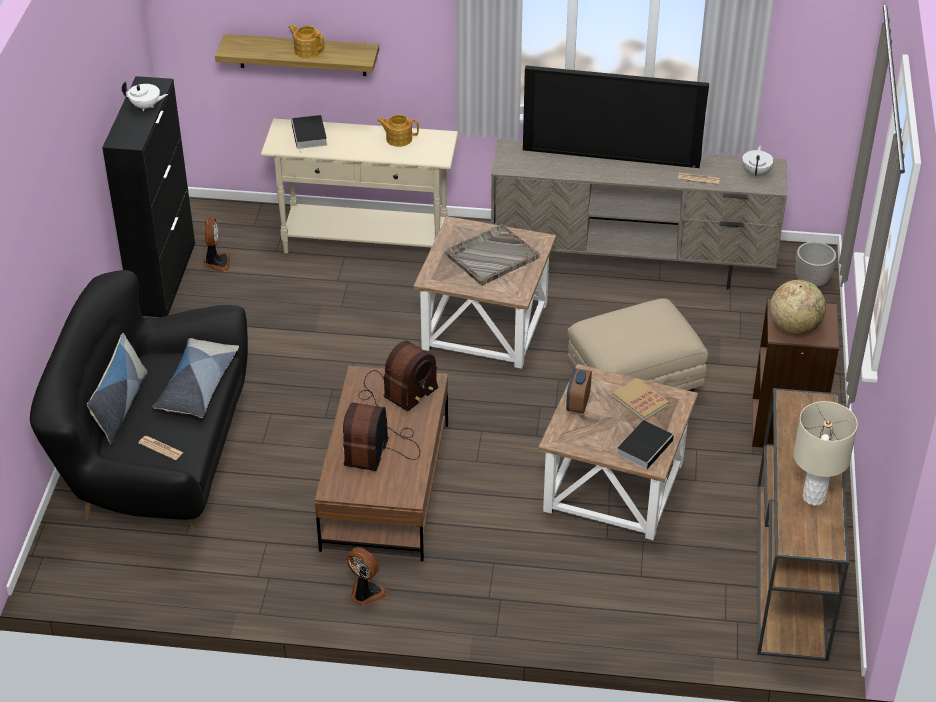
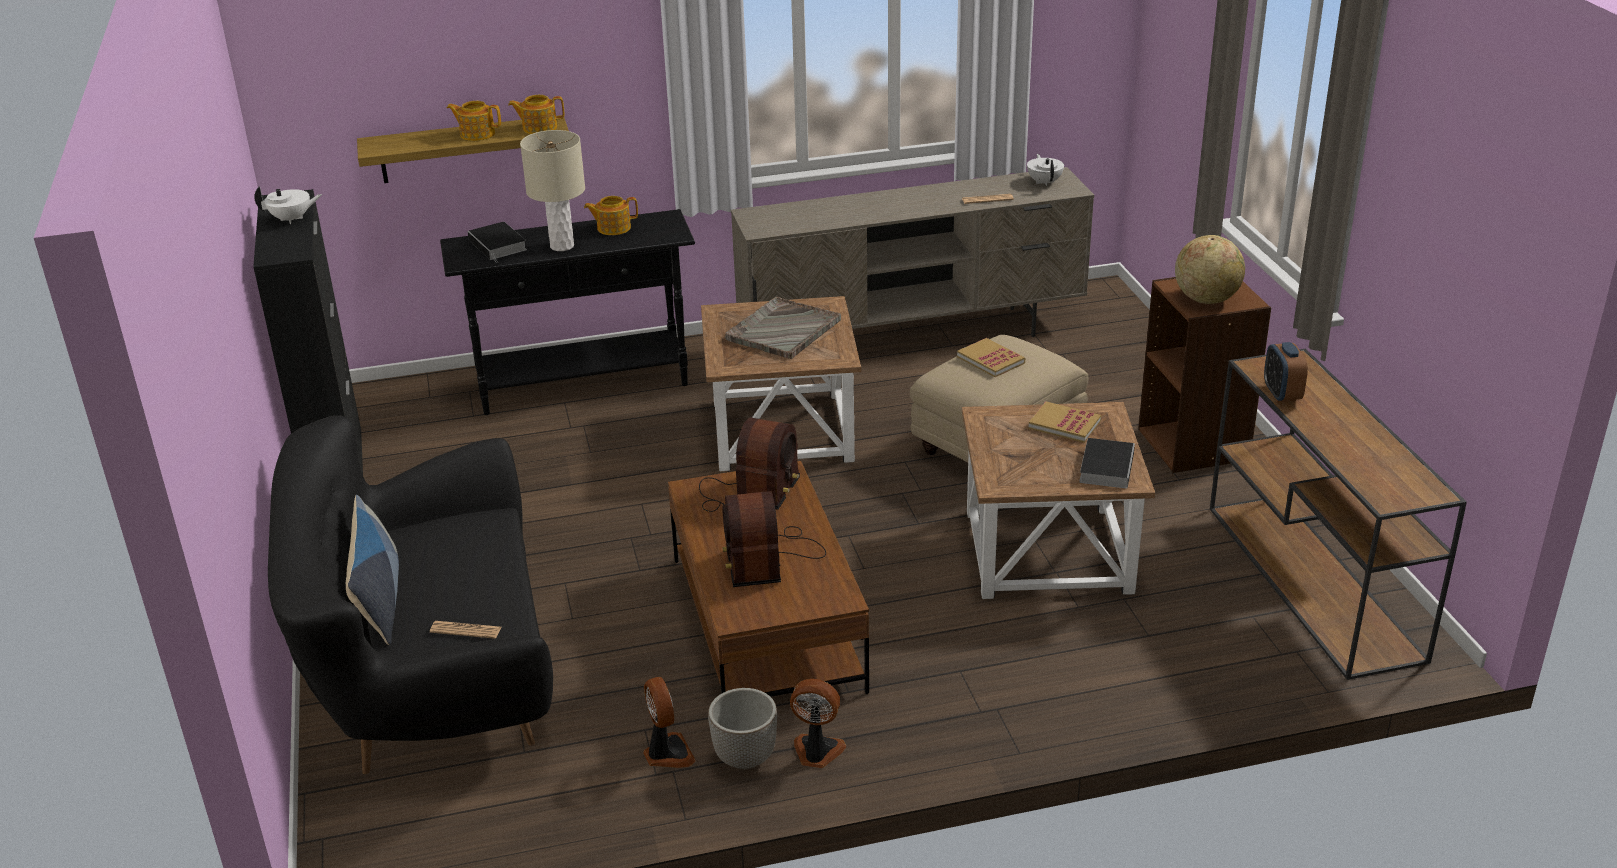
camera: 20 degrees left, 10 degrees down
(197, 386) = (477, 548): pillow -> none
(216, 262) = (401, 443): fan -> fan (667, 753)
(354, 54) = (539, 128): none -> teapot
(366, 243) = (584, 384): beige console table -> black console table
(578, 404) = (994, 445): alarm clock -> alarm clock (1281, 394)
(612, 152) = (873, 196): television -> none
(633, 323) = (990, 360): none -> book
(812, 282) = (1117, 311): planter -> planter (746, 758)
(814, 497) = (1368, 449): beige table lamp -> beige table lamp (562, 246)

